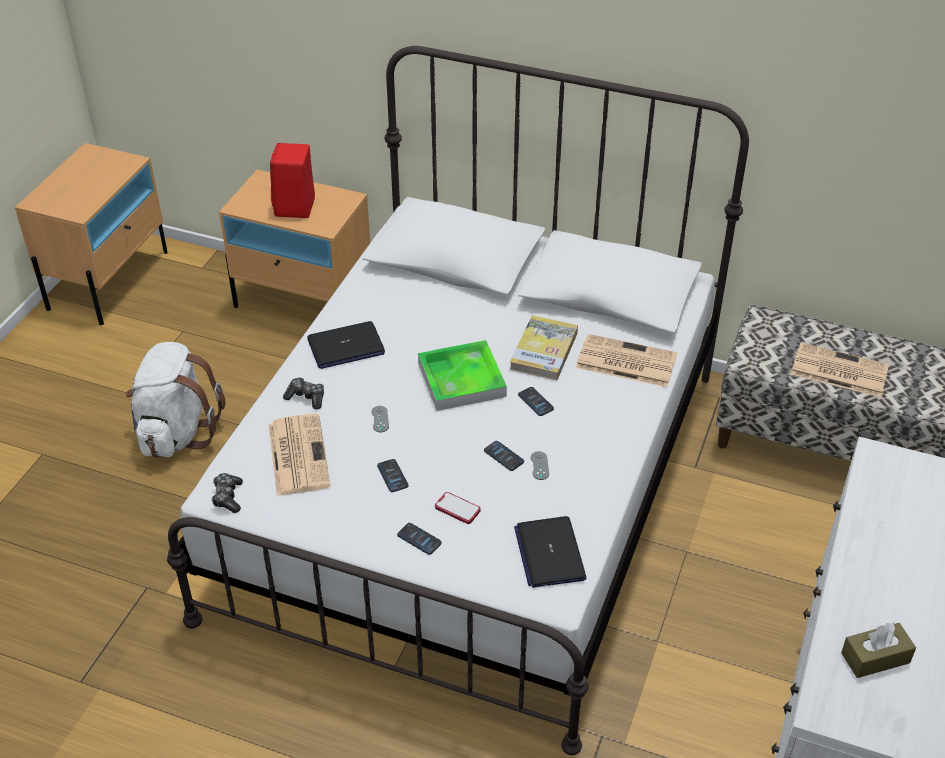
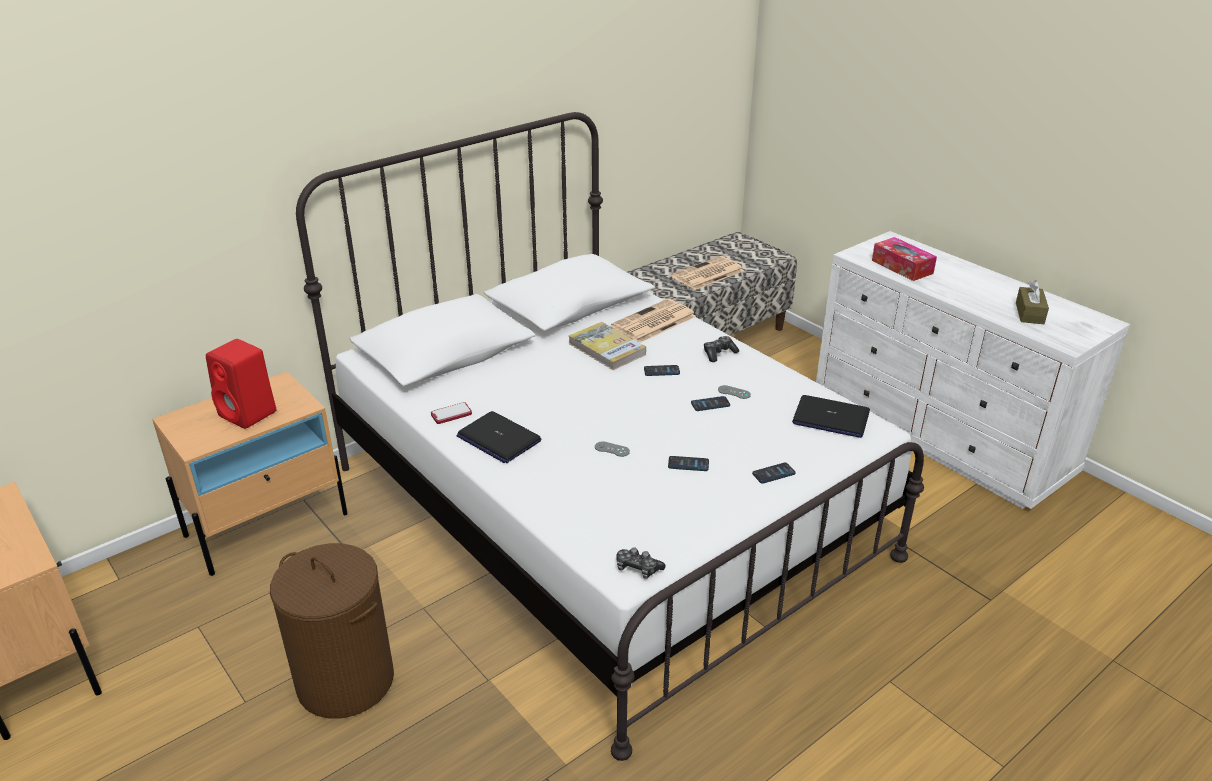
camera: 60 degrees left, 10 degrees down
(176, 432) = (346, 681): white backpack -> brown laundry basket
(297, 454) = (616, 508): newspaper -> none
(306, 397) = (544, 481): game controller -> game controller (719, 353)
(345, 347) = (498, 439): laptop -> laptop turned 120 degrees clockwise
(457, 509) = (752, 444): phone -> phone (451, 414)
(461, 380) = (603, 395): tray -> none
(886, 506) = (902, 267): none -> tissue box

